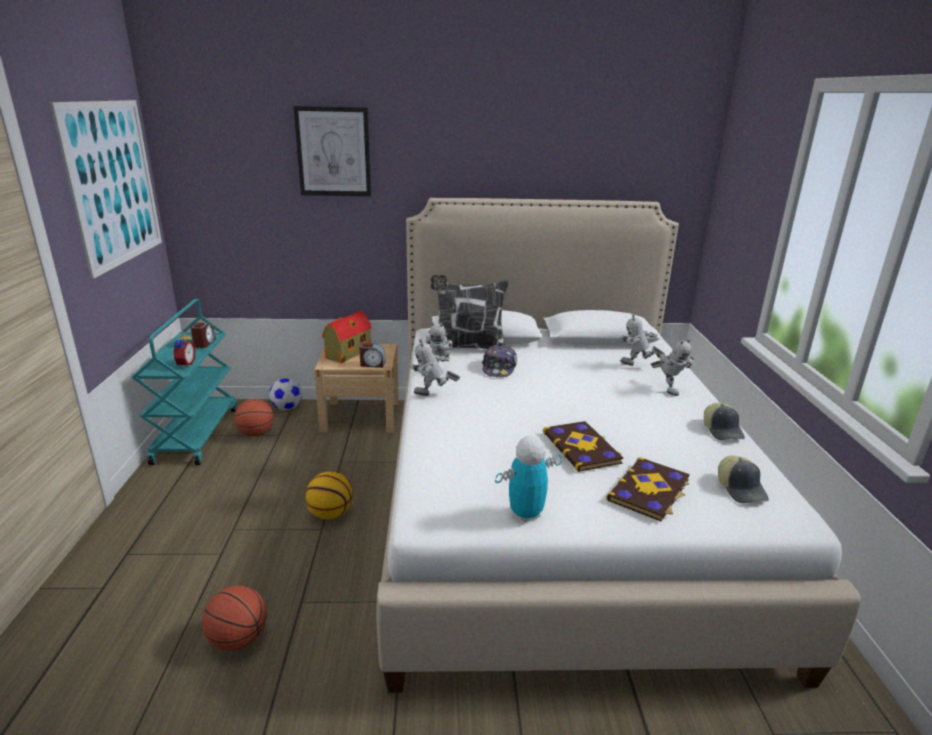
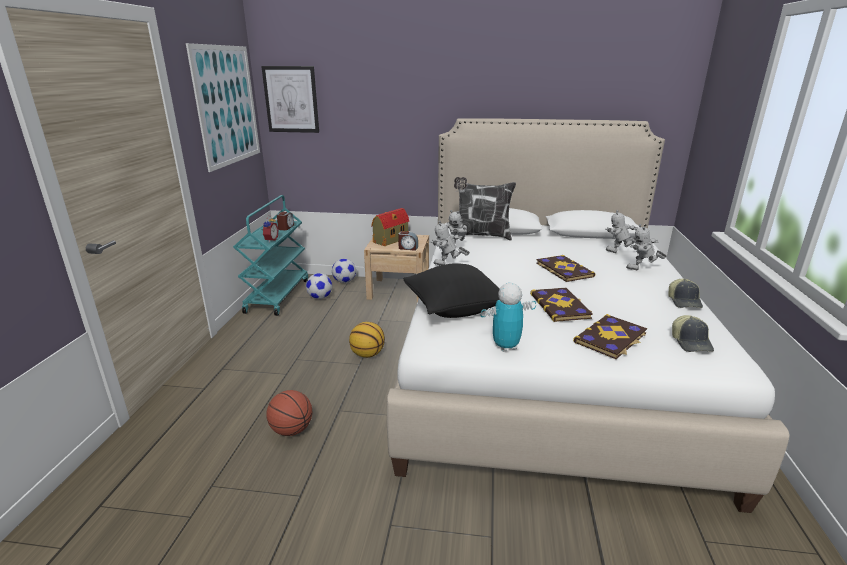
camera: 10 degrees right, 0 degrees up
(256, 434) = (320, 297): basketball -> football
(333, 152) = (385, 83): picture -> picture (291, 99)
(451, 462) = (454, 309): none -> black pillow
(499, 368) = (504, 250): cap -> none
(576, 394) = (563, 270): none -> book
(667, 389) = (642, 270): toy robot -> toy robot turned 105 degrees clockwise

